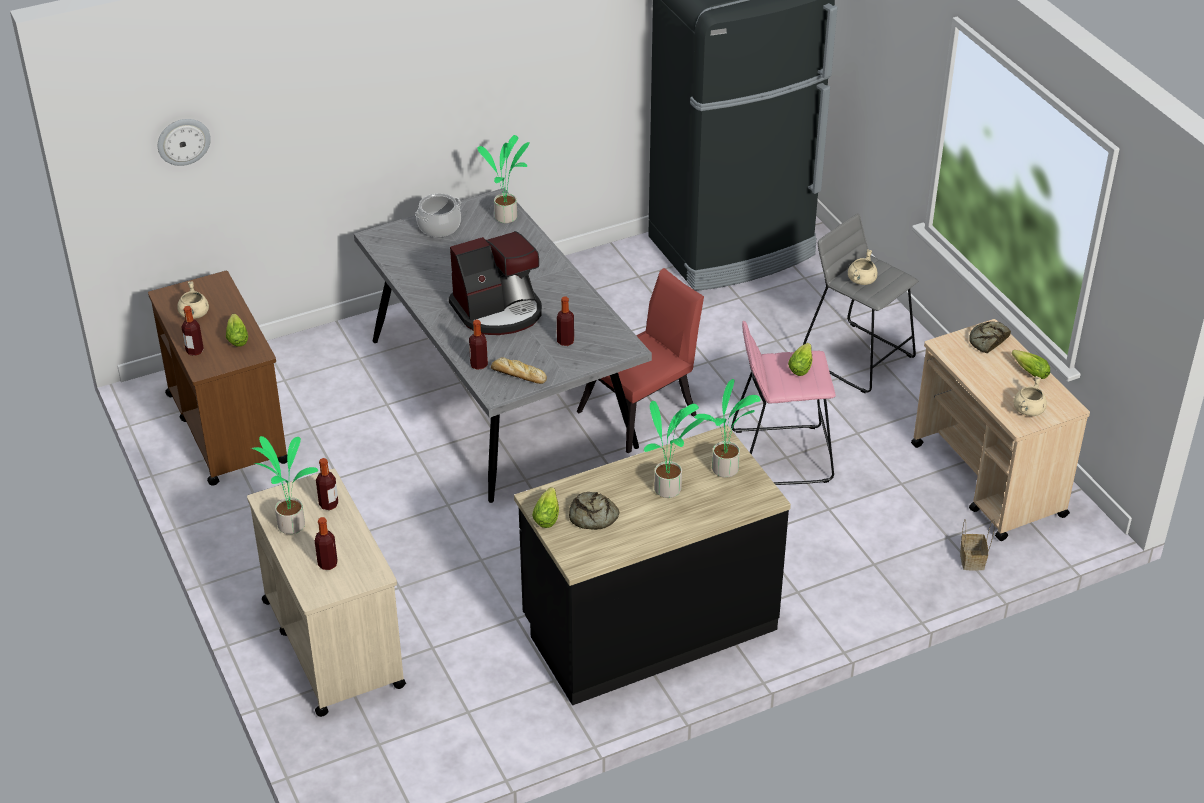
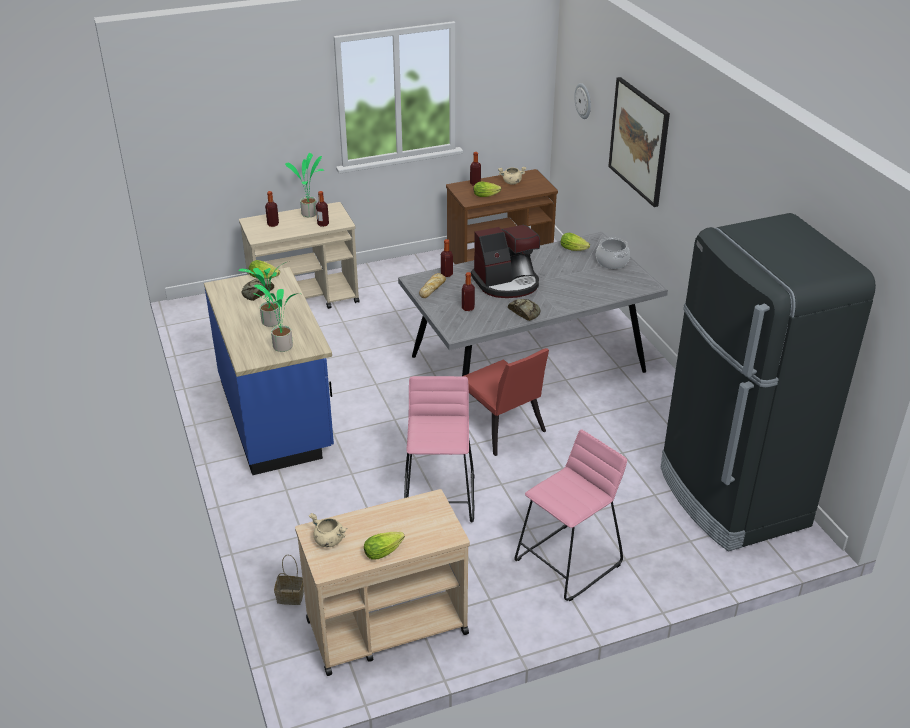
camera: 95 degrees right, 5 degrees down
(347, 94) = (639, 141): none -> picture
(499, 311) = (507, 283): coffee machine -> coffee machine turned 90 degrees counterclockwise
(507, 217) = (626, 289): potted plant -> none
(649, 625) = (277, 416): black counter -> blue counter
(801, 366) = (444, 434): lettuce -> lettuce (575, 249)
(858, 357) = (568, 562): grey stool -> pink stool
(862, 281) = (564, 484): beige cooking pot -> none
(987, 340) = (435, 530): bread -> bread (524, 312)

